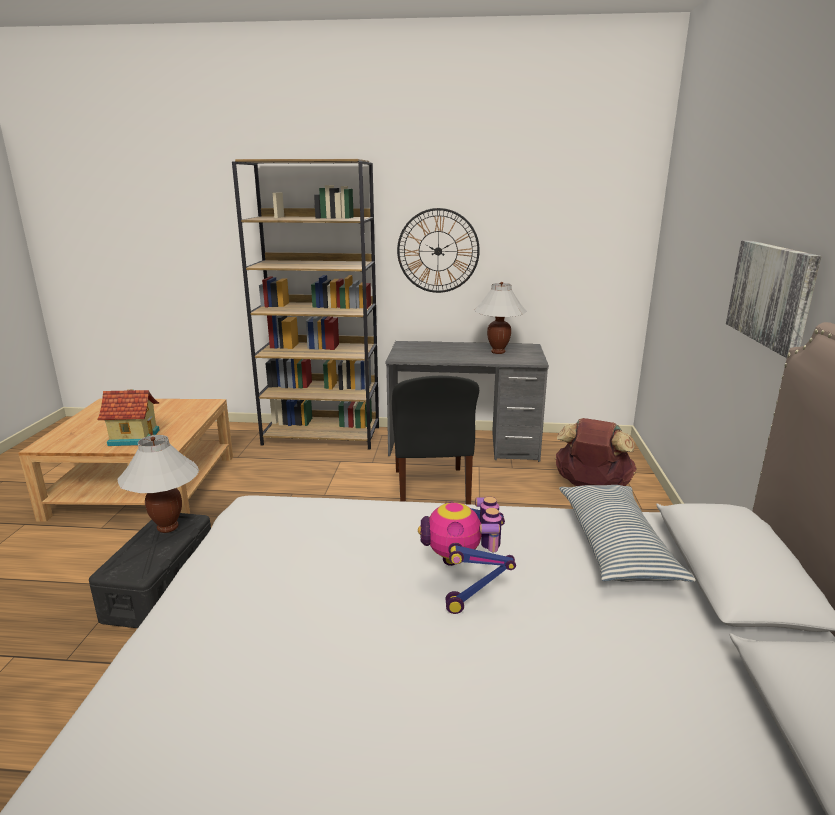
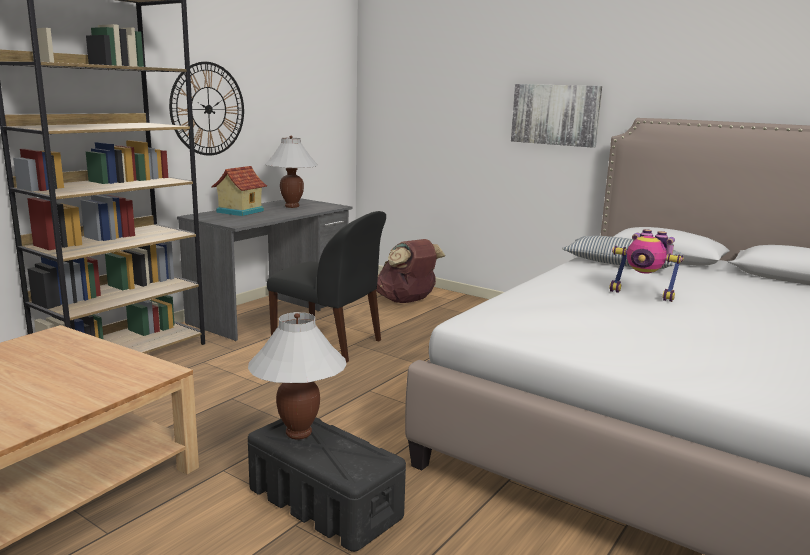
camera: 60 degrees left, 5 degrees down
(134, 437) = (84, 384): toy house -> toy house (239, 211)

